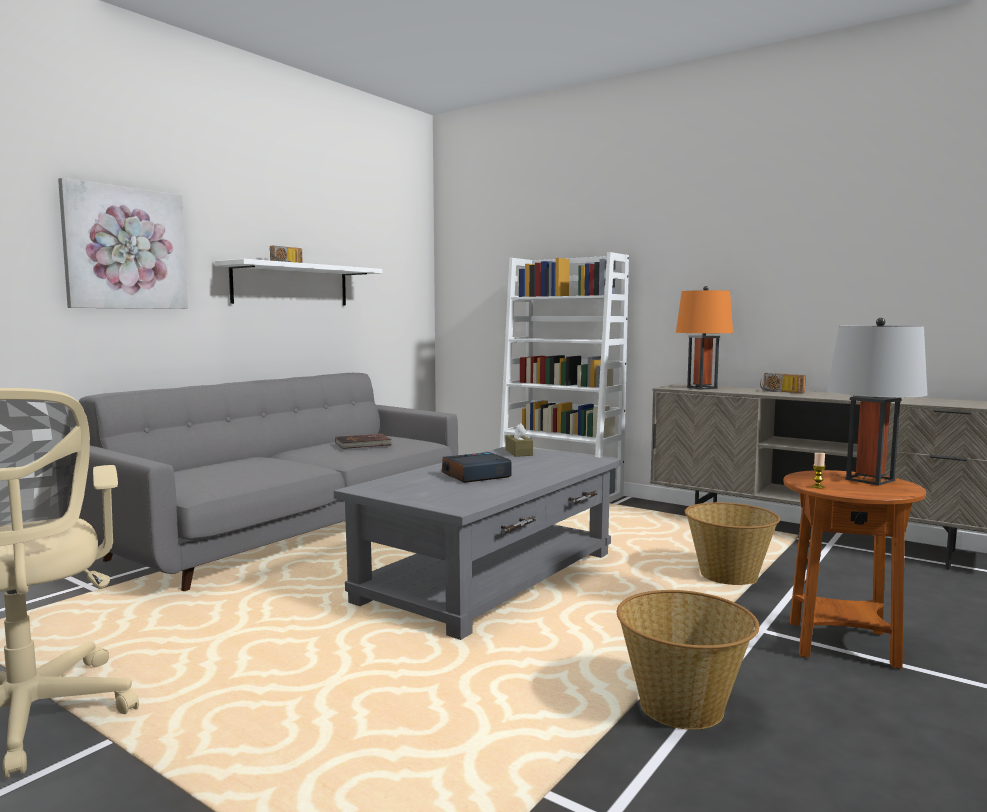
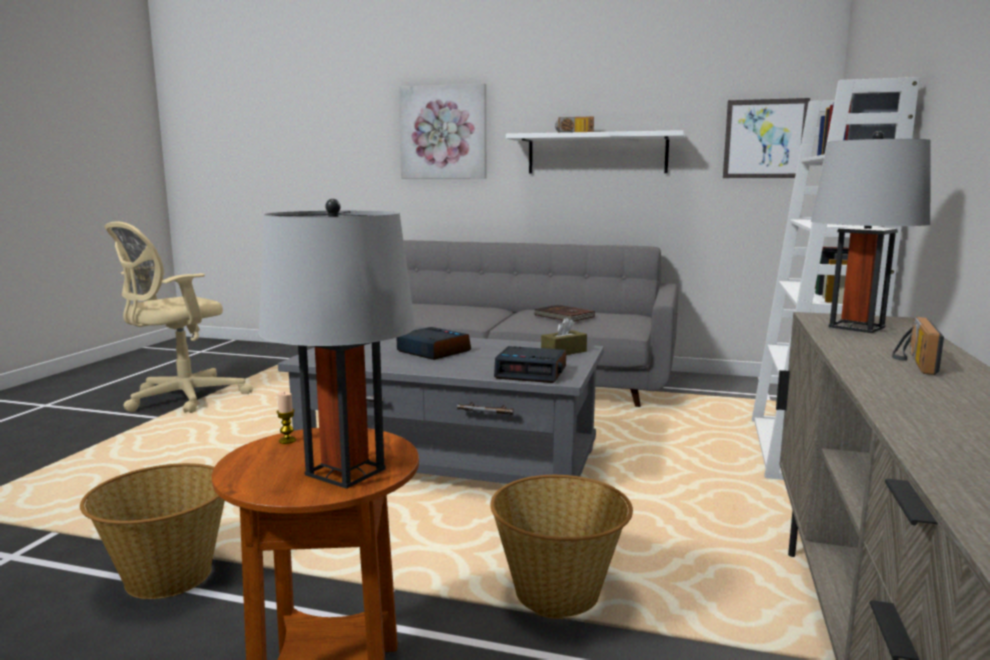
camera: 70 degrees right, 5 degrees up
(401, 279) = (765, 139): none -> picture
(575, 463) = (532, 373): none -> alarm clock
(702, 388) = (856, 327): orange table lamp -> grey table lamp

